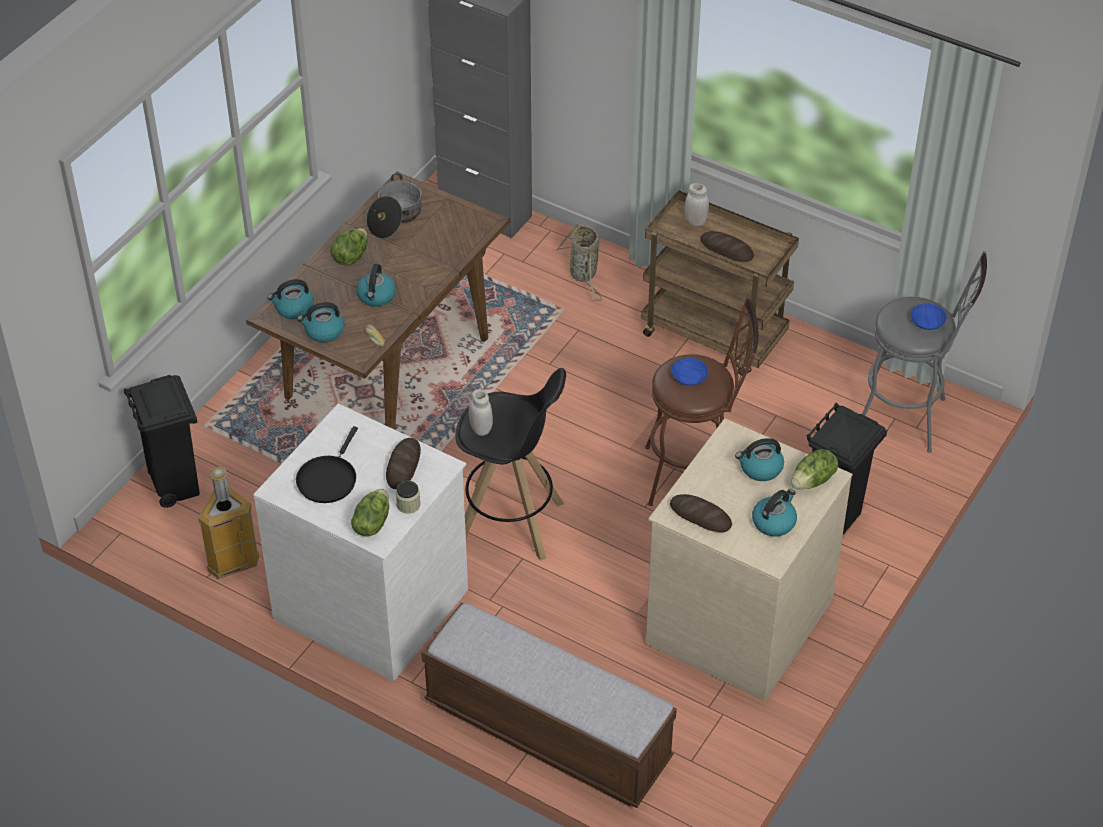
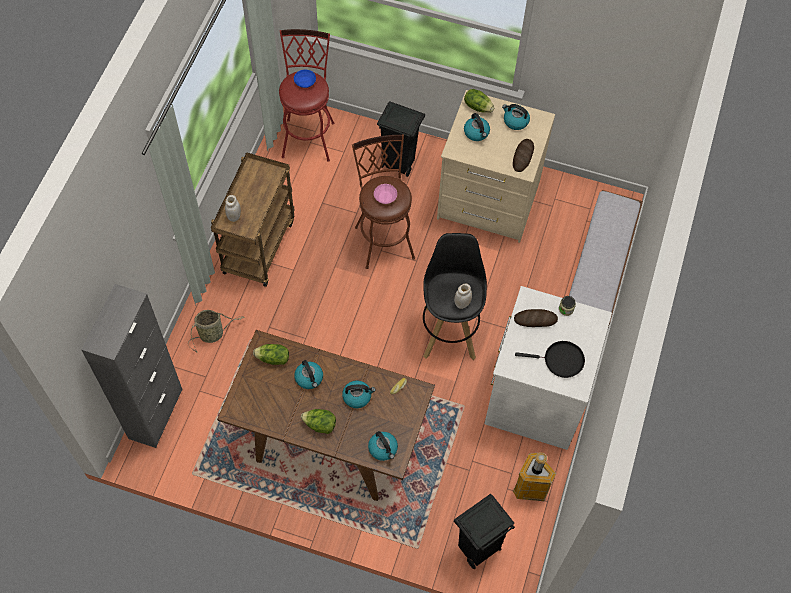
camera: 105 degrees left, 15 degrees up
(324, 331) = (401, 422): kettle -> kettle (309, 378)
(371, 523) = (587, 326): lettuce -> lettuce (273, 359)
(395, 217) = (271, 406): cooking pot -> none
(690, 377) = (385, 196): blue bowl -> pink bowl
(726, 249) = (259, 194): bread -> none
(908, 419) = (309, 135): grey stool -> red stool

